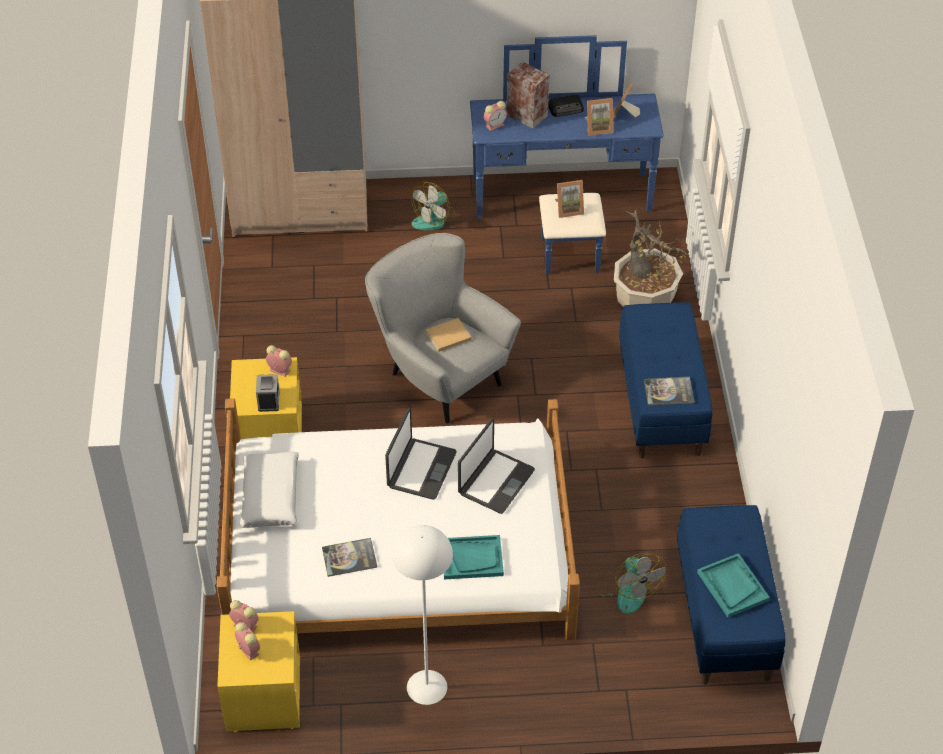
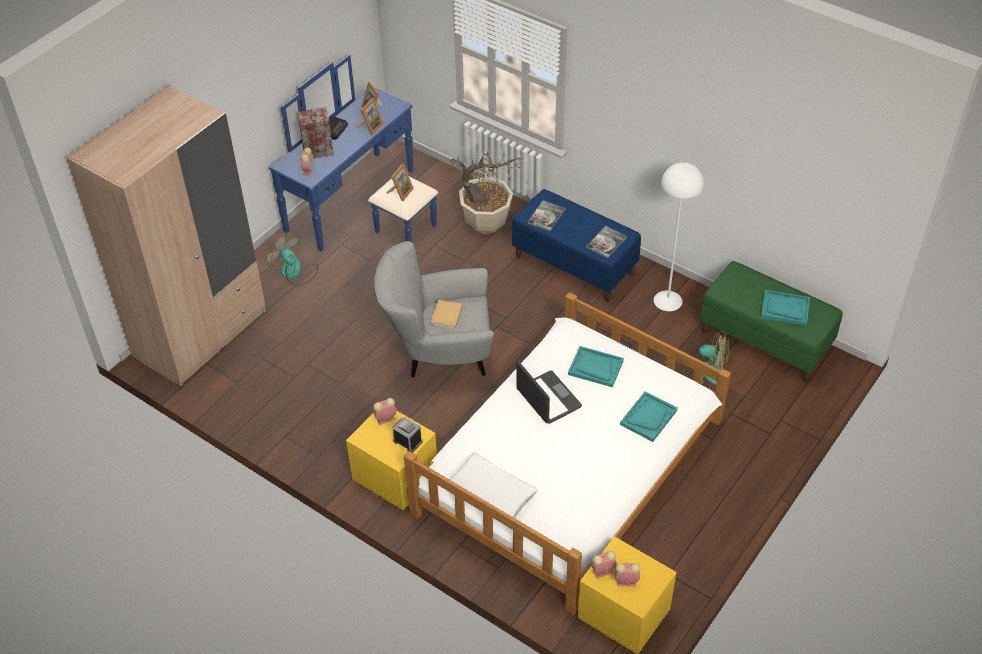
camera: 50 degrees left, 0 degrees up
(349, 558) = (588, 481): book -> book (546, 216)
(426, 687) = (694, 519): white floor lamp -> white floor lamp (668, 301)
(434, 218) = (295, 272): fan -> fan turned 150 degrees clockwise
(495, 482) = (595, 368): laptop -> turquoise tray
(725, 617) = (765, 341): blue bench -> green bench

